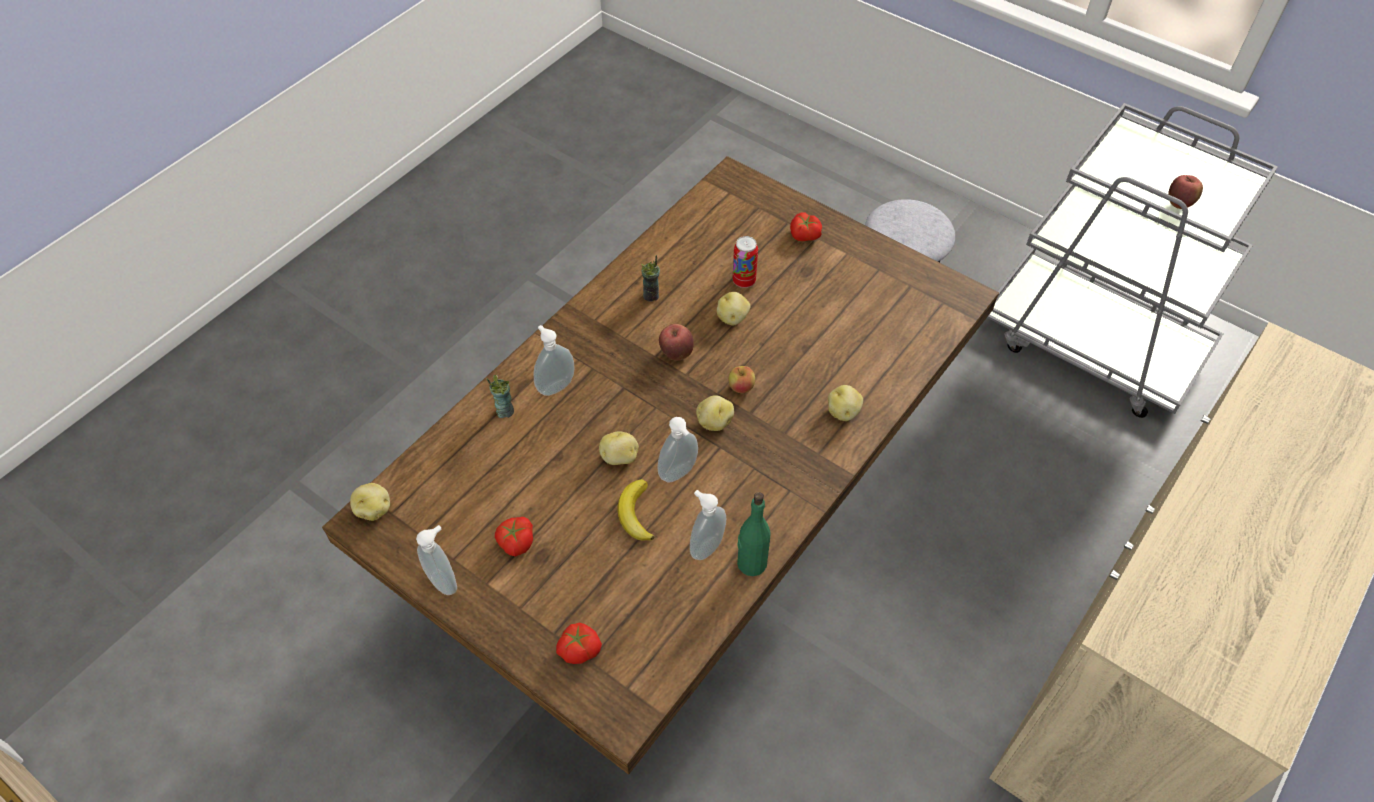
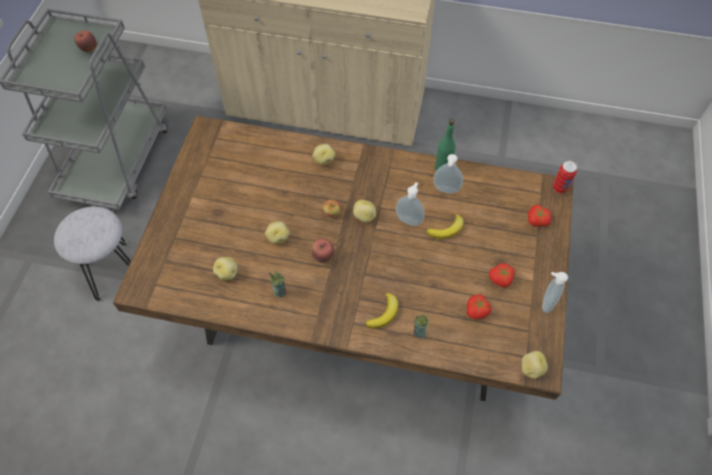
camera: 115 degrees left, 5 degrees up
(555, 385) = (384, 313): soap dispenser -> banana
(620, 458) = (416, 253): potato -> potato (227, 273)
(744, 281) = (242, 243): can -> can (560, 188)
(804, 236) = (184, 224): tomato -> tomato (477, 311)

